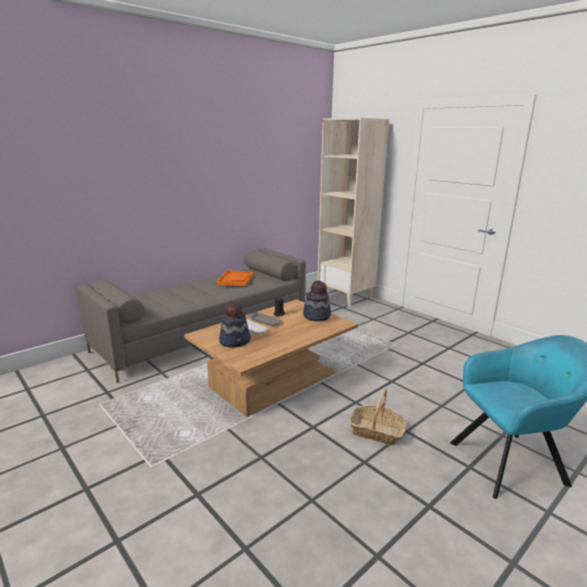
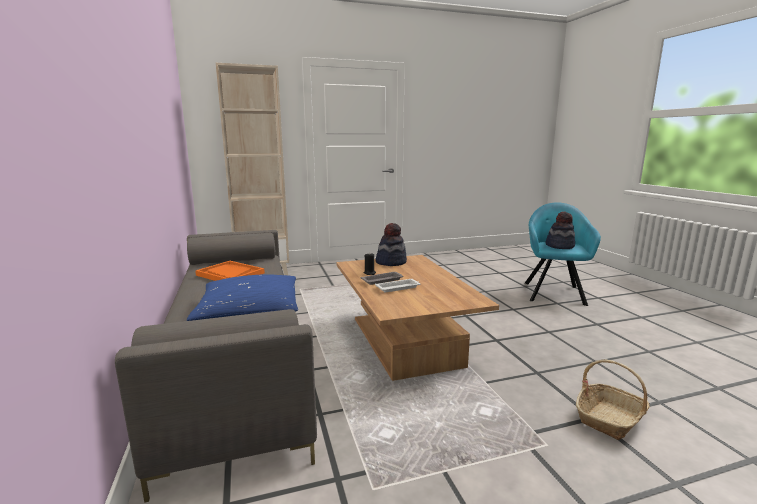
camera: 65 degrees left, 5 degrees down
(179, 299) = (249, 311): none -> blue pillow
(235, 341) = (423, 298): hat -> hat (559, 246)
(376, 431) = (510, 318): basket -> basket (610, 418)

